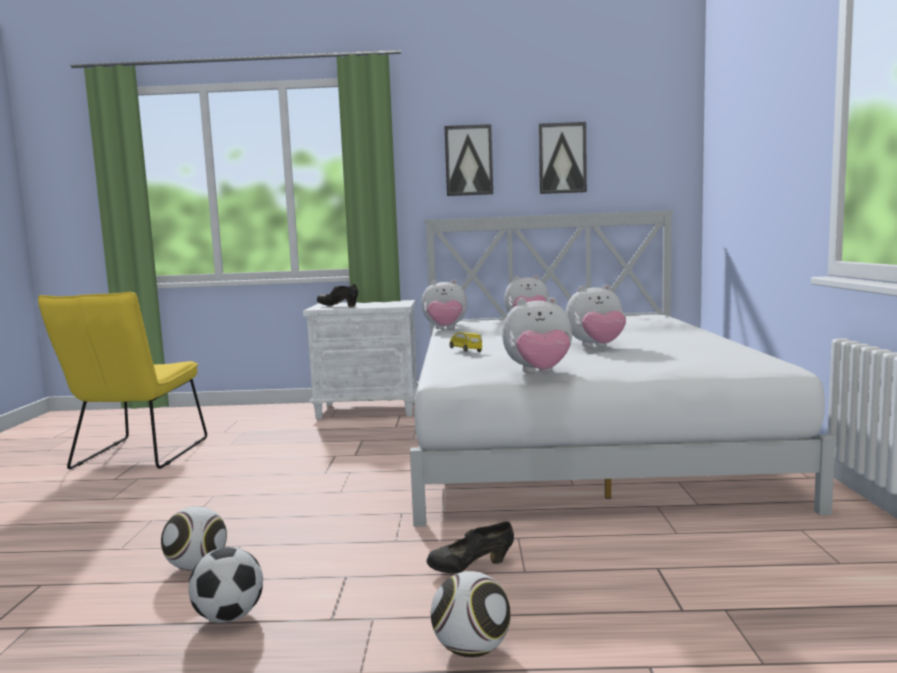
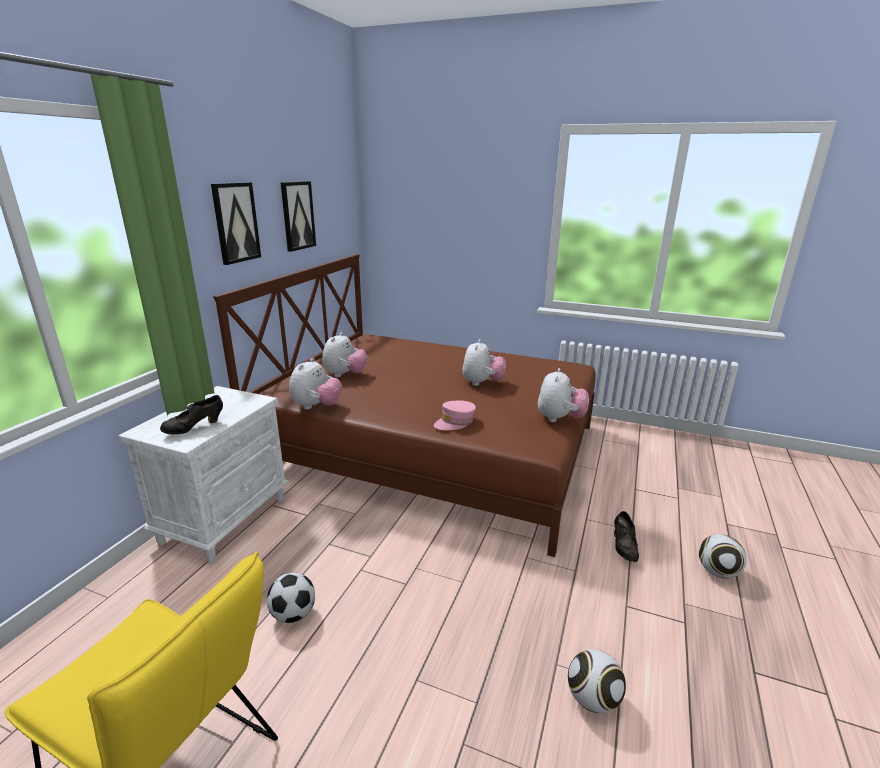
camera: 70 degrees left, 15 degrees up
(229, 617) = (681, 679): football -> football (293, 614)
(466, 351) = (455, 422): yellow toy car -> pink cap
(574, 441) = (432, 449): white bed -> brown bed

